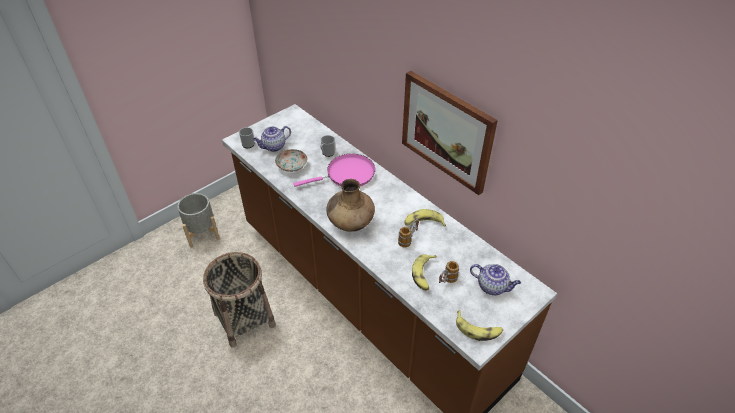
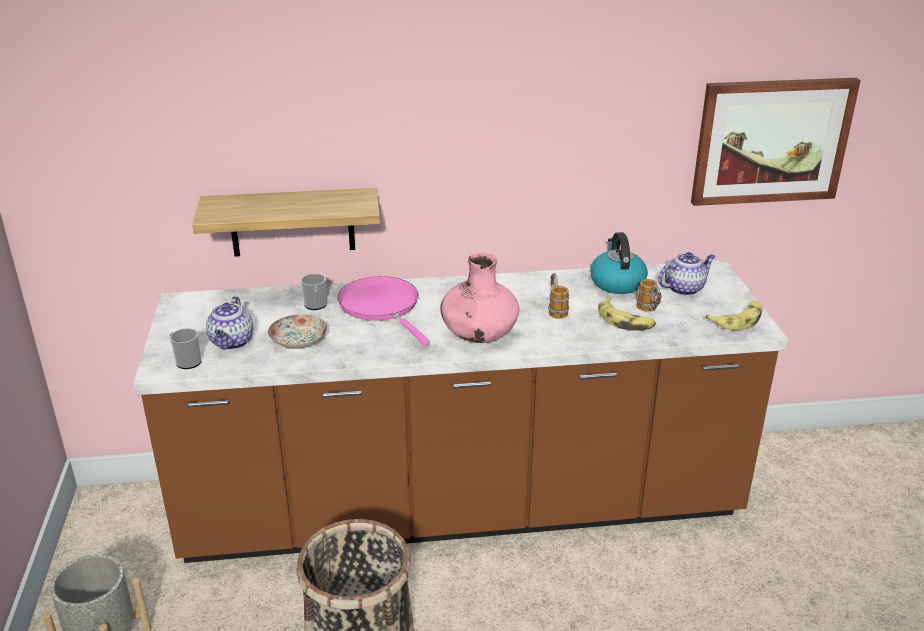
camera: 55 degrees left, 15 degrees down
(344, 104) = (292, 222): none -> shelf
(347, 174) = (382, 307): pink frying pan -> pink frying pan turned 45 degrees counterclockwise
(350, 223) = (478, 337): brown vase -> pink vase
(423, 223) = (540, 290): banana -> none
(446, 131) = (518, 143): picture -> picture (771, 141)
(466, 252) = (617, 282): none -> kettle

